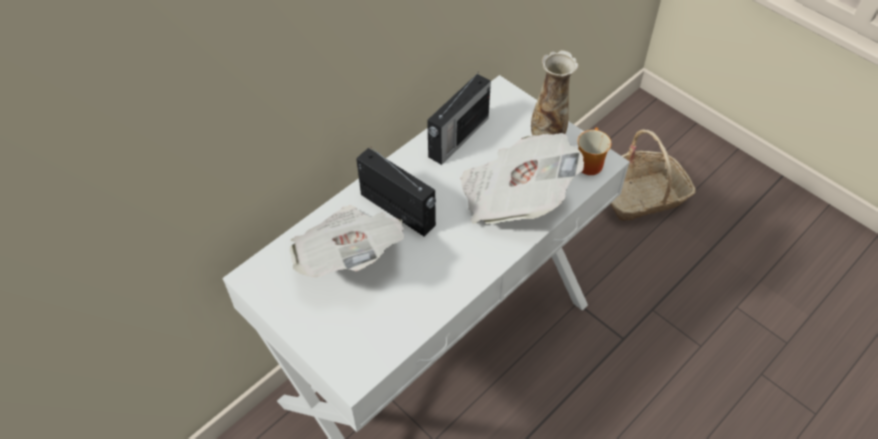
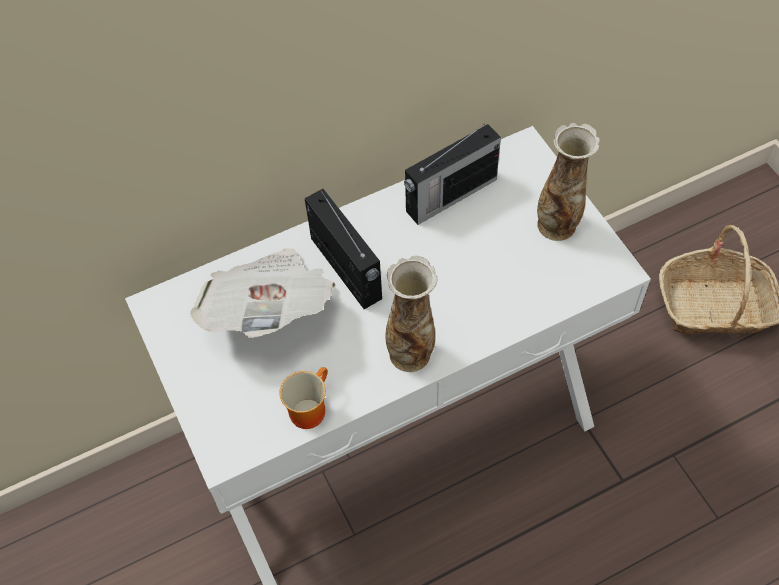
camera: 20 degrees right, 5 degrees up
(474, 259) = (411, 353): none -> vase
(514, 197) = (489, 288): newspaper -> none
(587, 162) = (597, 267): mug -> mug (307, 407)

